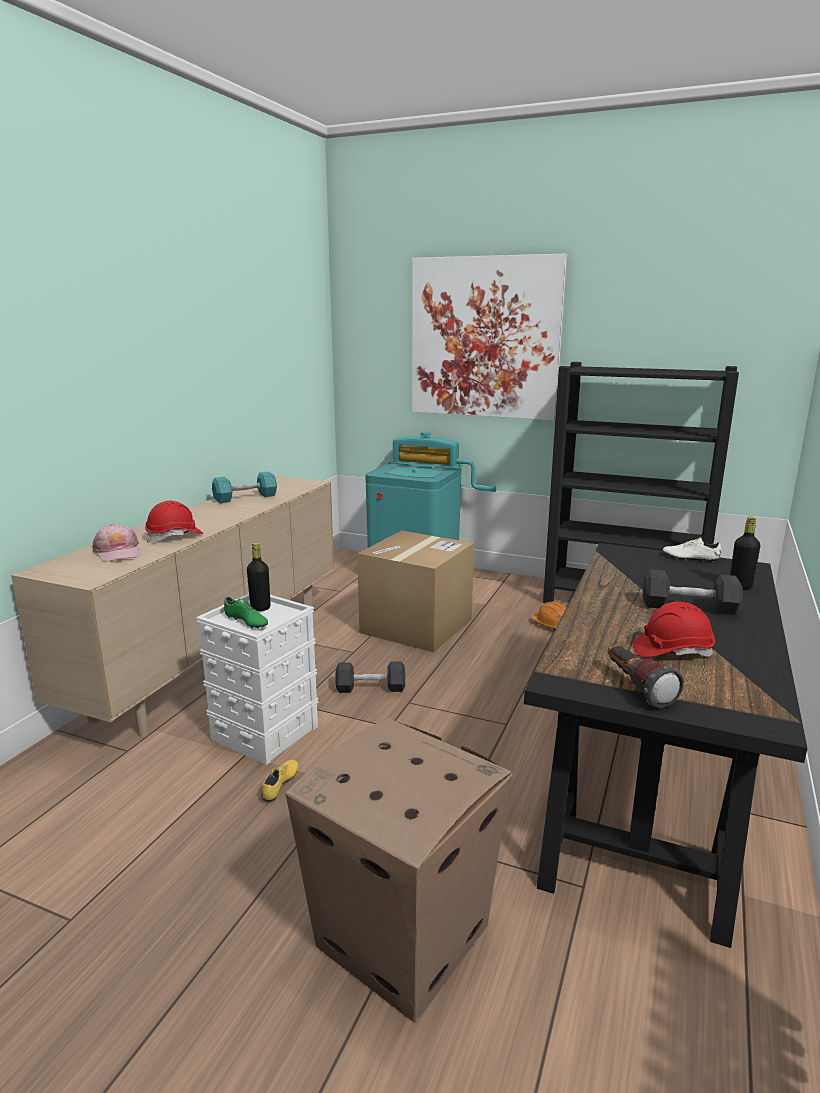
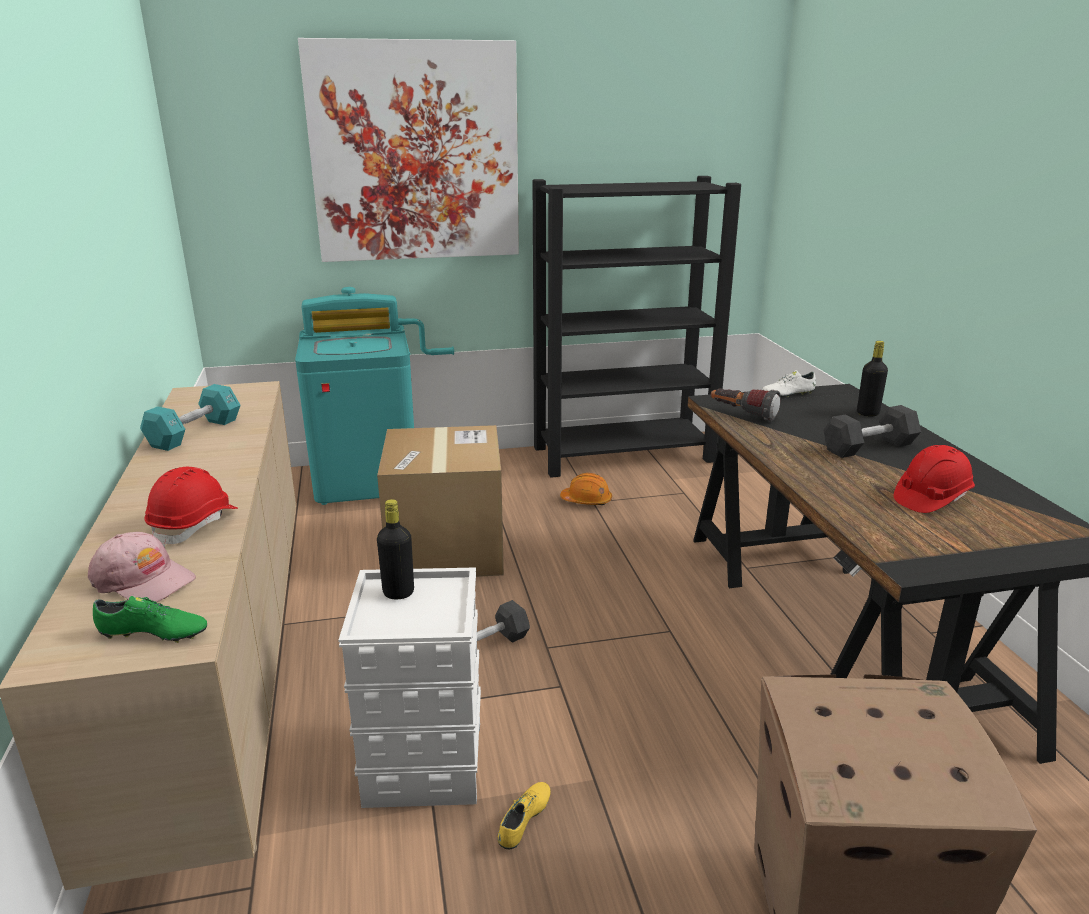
camera: 35 degrees left, 5 degrees up
(246, 622) = (412, 620): green shoe -> green shoe (153, 634)
(280, 785) = (525, 821): yellow shoe -> yellow shoe turned 45 degrees clockwise
(636, 688) = (970, 547): flashlight -> flashlight (742, 415)

